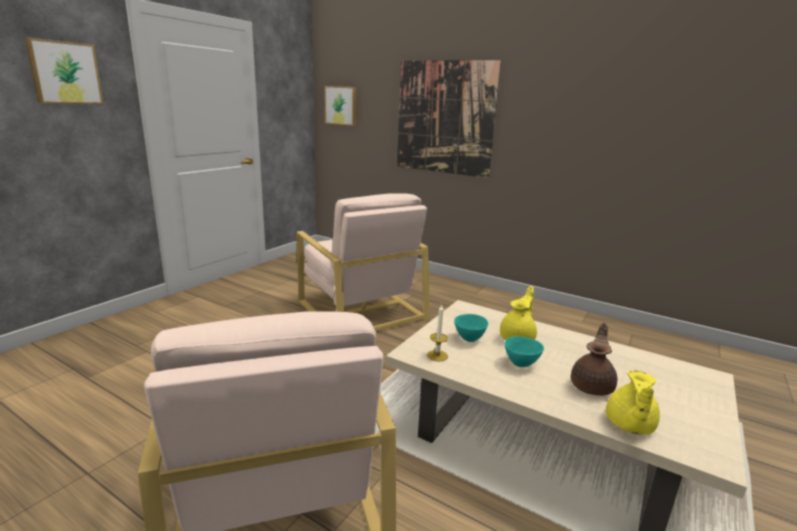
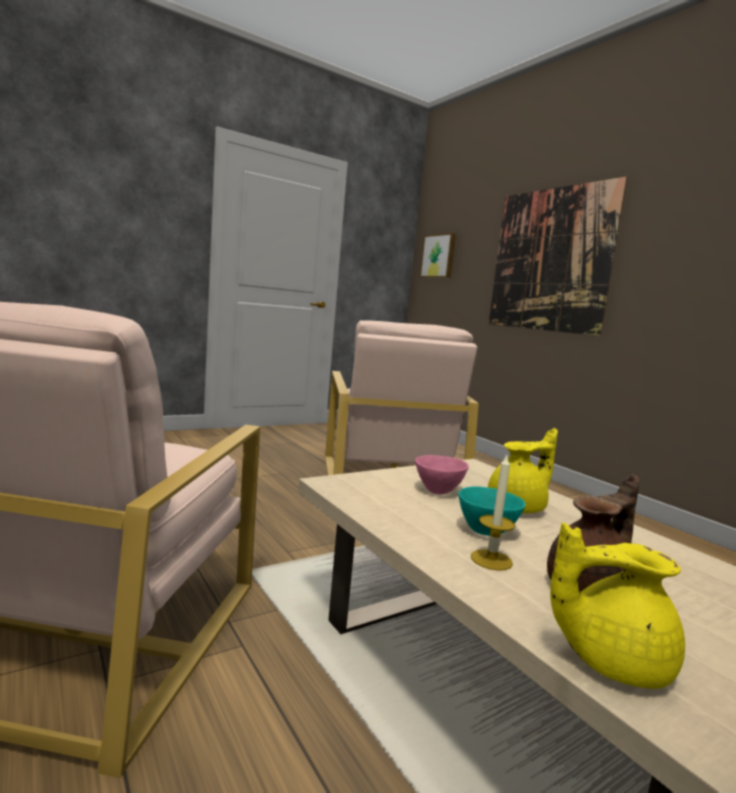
camera: 25 degrees right, 10 degrees down
(65, 73) = (143, 187): picture -> none
(437, 355) = (366, 494): candle -> candle (491, 560)
(469, 338) = (438, 491): turquoise bowl -> pink bowl
(628, 425) = (610, 660): yellow teapot -> yellow teapot turned 45 degrees clockwise

